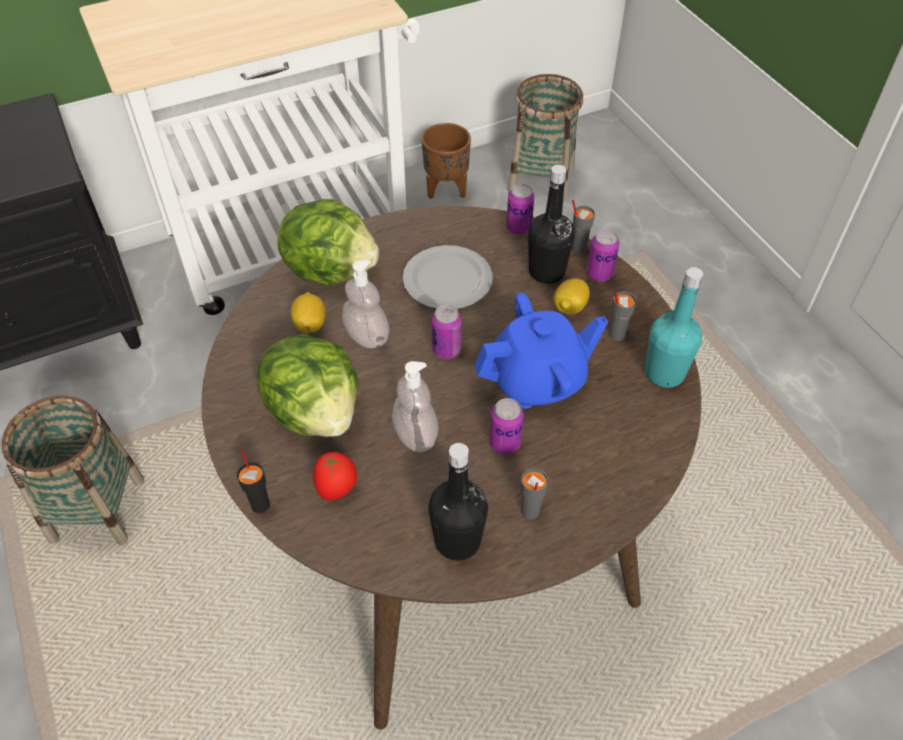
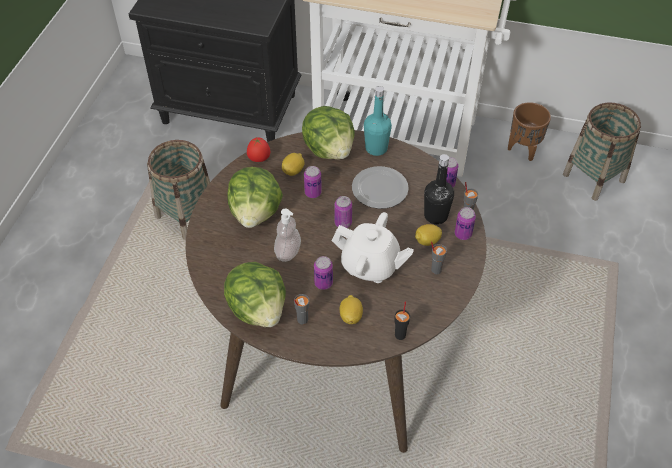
camera: 40 degrees right, 0 degrees up
(260, 504) = (195, 237): black cup -> black cup (400, 335)
(337, 489) = (231, 253): tomato -> tomato (259, 159)
(367, 336) = (313, 193): soap dispenser -> can
(457, 541) = (258, 309): black bottle -> lettuce
(538, 381) = (370, 265): blue teapot -> white teapot
(584, 461) = (351, 316): none -> lemon
(664, 373) = (439, 304): turquoise bottle -> turquoise bottle (376, 148)

